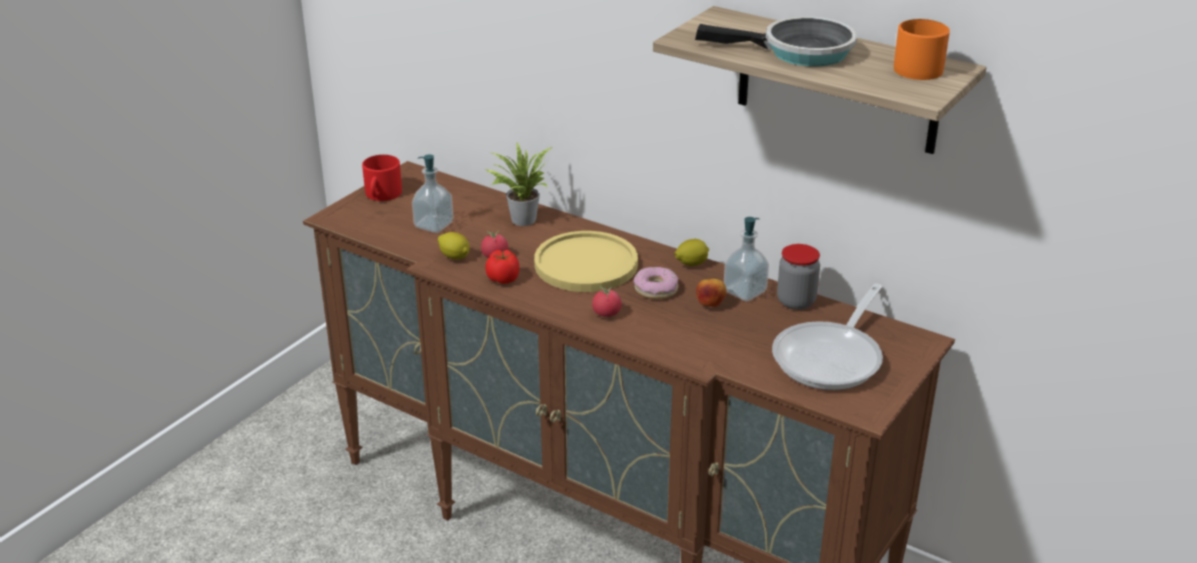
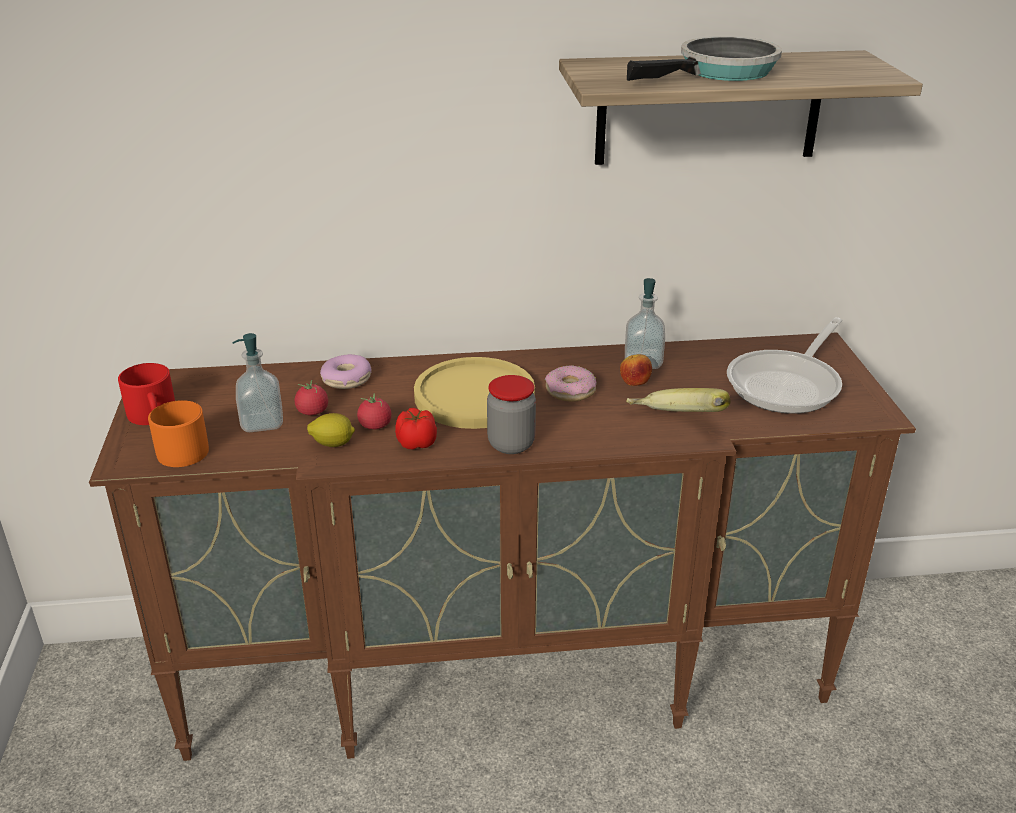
camera: 40 degrees left, 0 degrees up
(521, 218) = (346, 379): potted plant -> donut
(606, 313) = (562, 431): tomato -> tomato (312, 412)
(691, 264) = (564, 357): lemon -> none
(692, 345) = (675, 424): none -> banana
(796, 301) = (692, 352): jar -> jar (511, 444)
(832, 357) = (788, 384): frying pan -> frying pan turned 45 degrees clockwise
(914, 67) = (827, 61): orange mug -> orange mug (177, 450)

